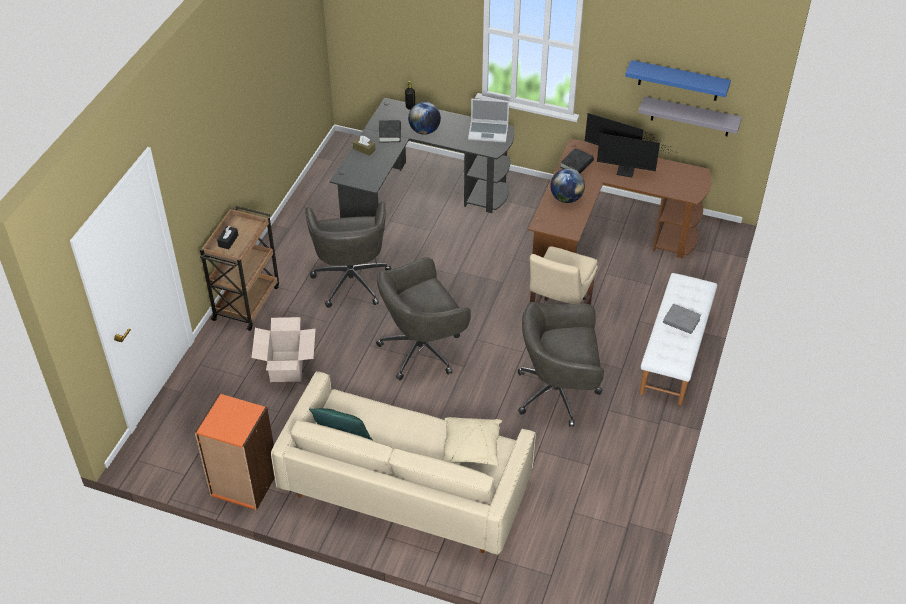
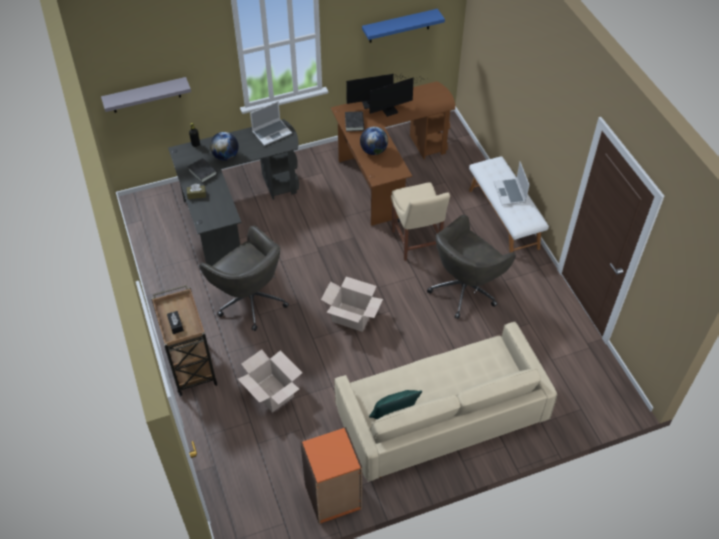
camera: 40 degrees left, 5 degrees up
(423, 349) = (351, 317): grey office chair -> cardboard box
(471, 448) = (477, 360): beige pillow -> none
(681, 321) = (510, 193): grey book -> laptop
(690, 117) = (411, 49): grey shelf -> grey shelf (146, 95)

